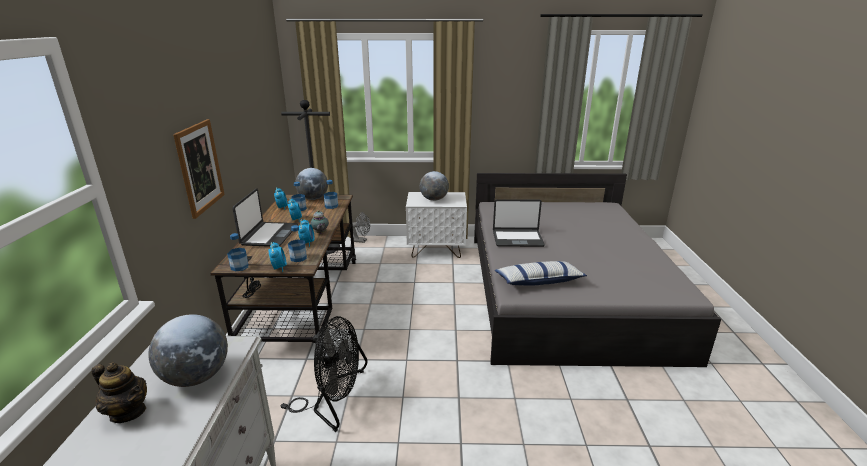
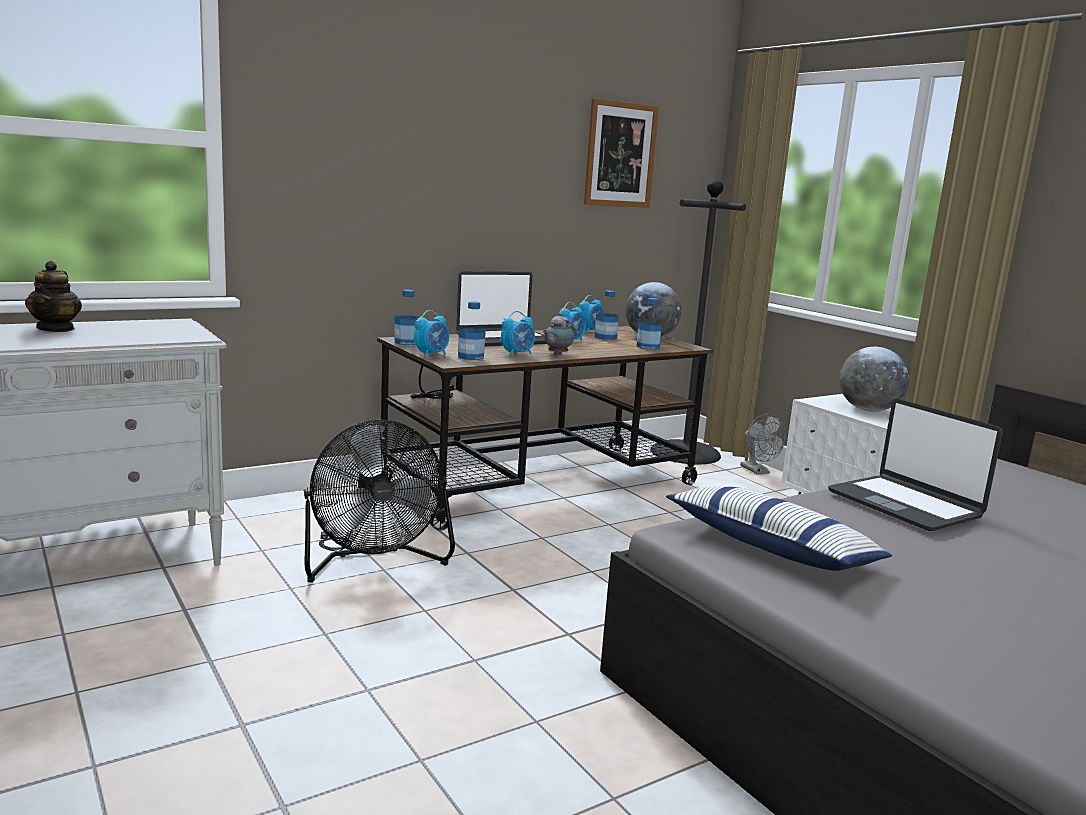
camera: 55 degrees right, 10 degrees down
(196, 377) = (125, 335): globe -> none
(199, 167) = (419, 196): picture -> picture (620, 154)

